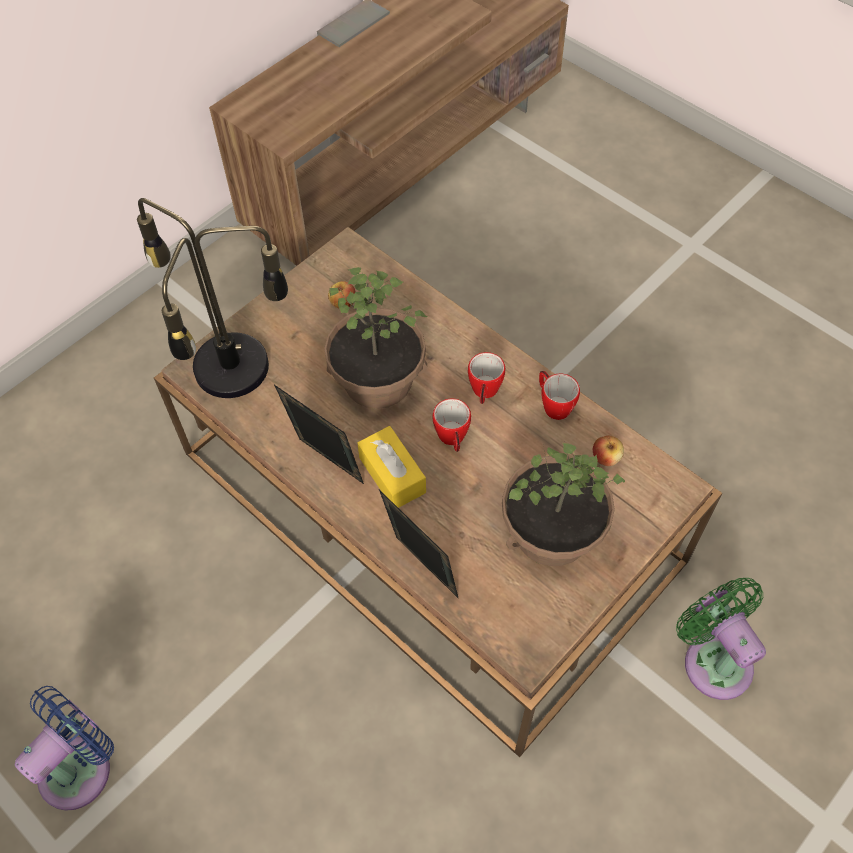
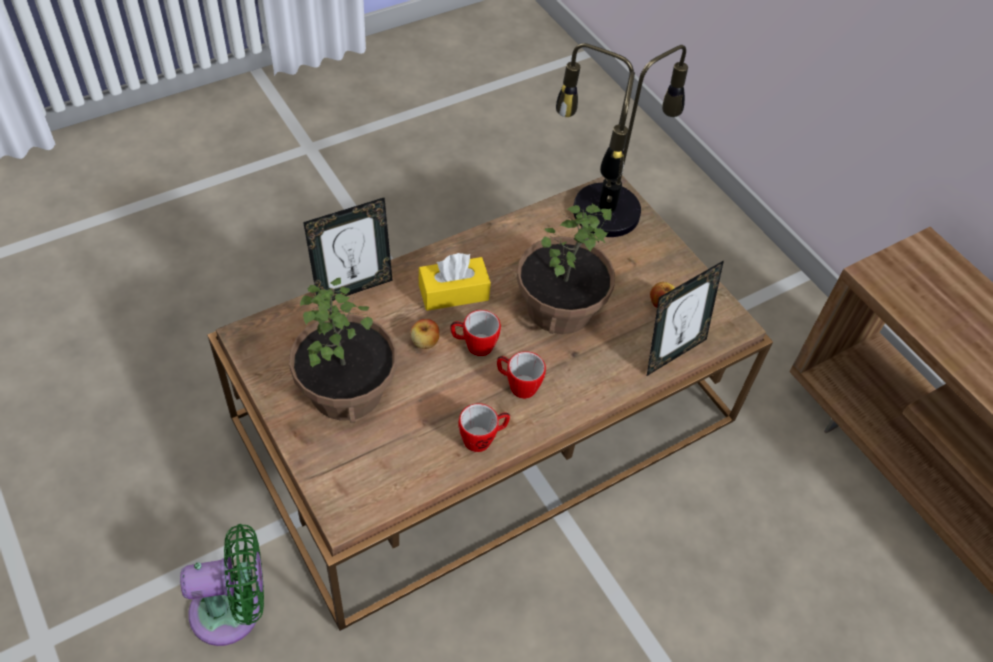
camera: 100 degrees right, 5 degrees down
(81, 766) = (360, 167): blue fan -> none
(326, 466) = (480, 252): picture frame -> picture frame (672, 352)
(606, 458) = (404, 462): apple -> apple (425, 342)

